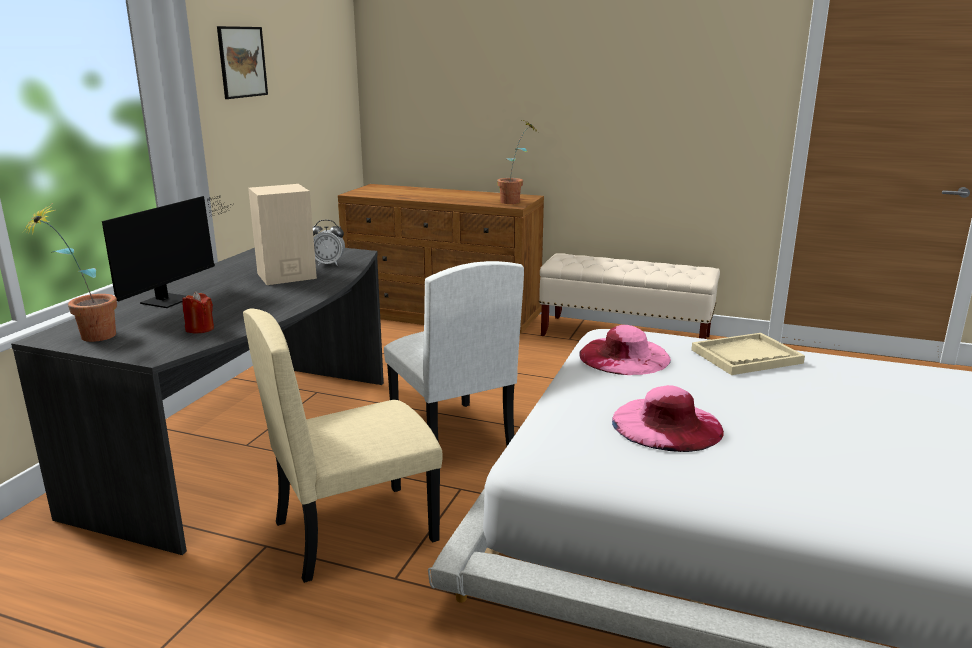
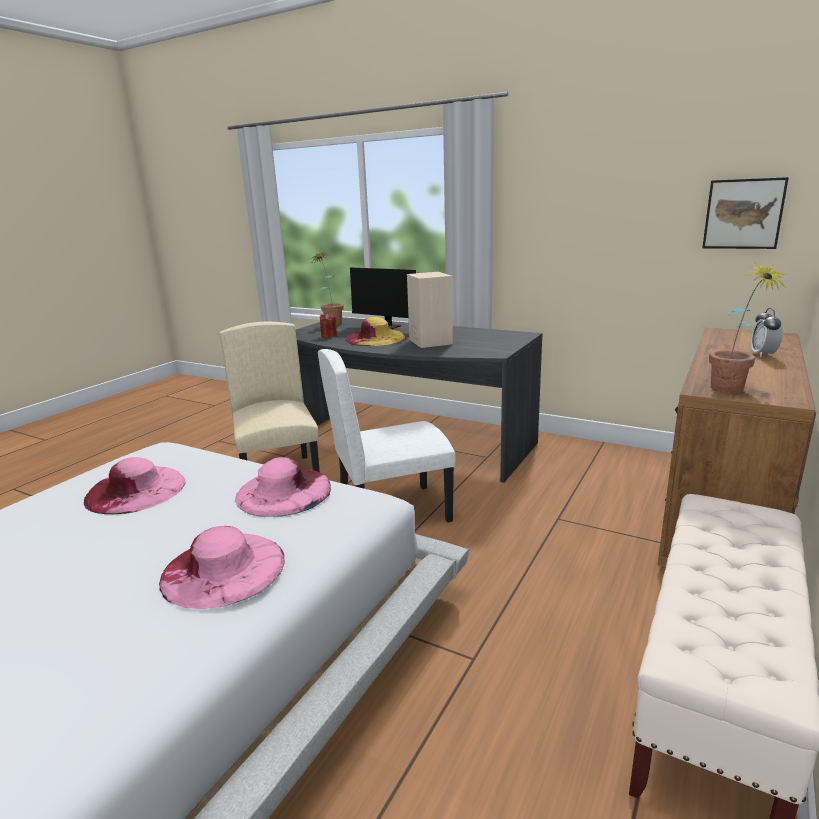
camera: 100 degrees right, 0 degrees up
(242, 62) = (583, 175): picture -> picture (743, 214)
(245, 301) = (375, 338): none -> yellow hat
(329, 264) = (461, 348): alarm clock -> alarm clock (763, 354)
(746, 356) = (223, 569): beige tray -> pink hat

